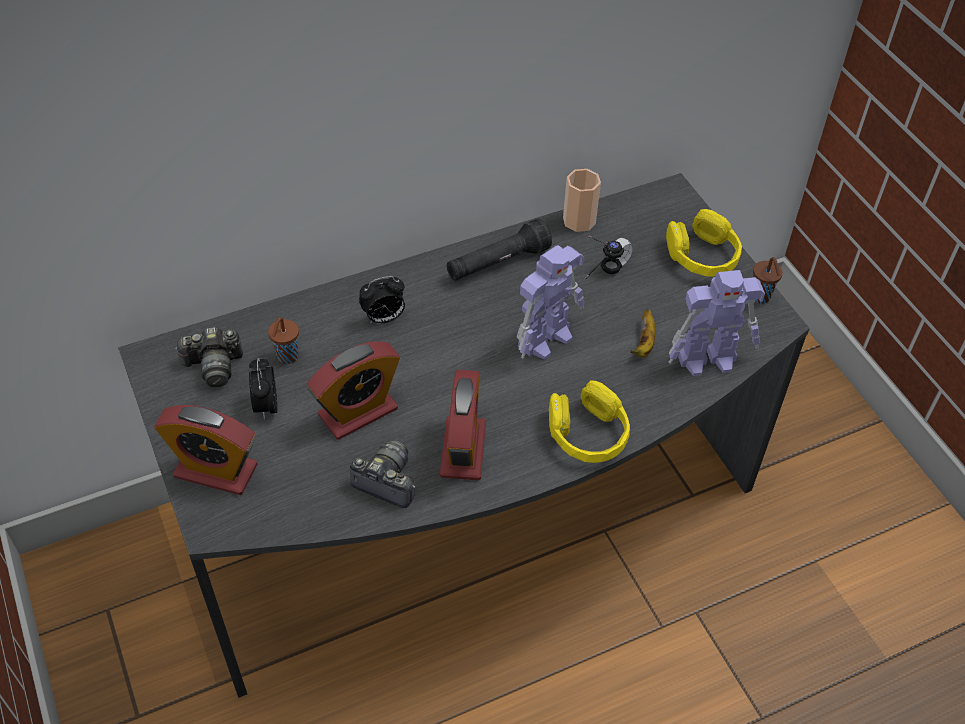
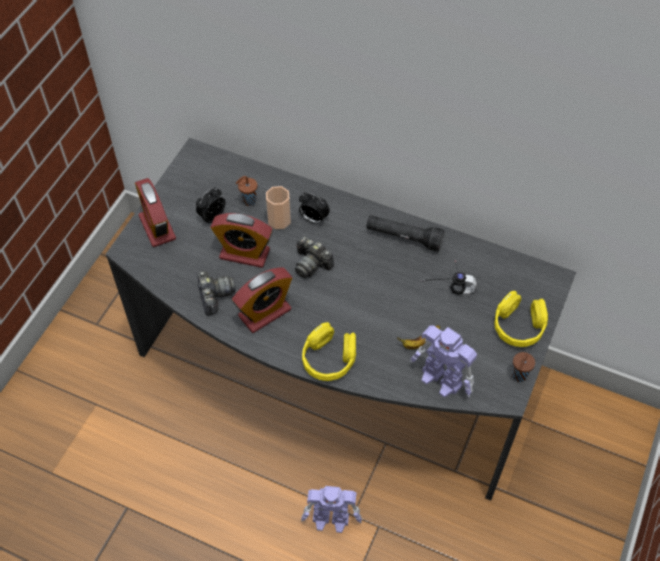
camera: 50 degrees right, 5 degrees up
(214, 366) = (214, 179): camera -> camera (311, 264)
(546, 337) = (375, 295): toy robot -> toy robot (331, 520)
(579, 220) = (478, 251): cup -> cup (279, 220)

